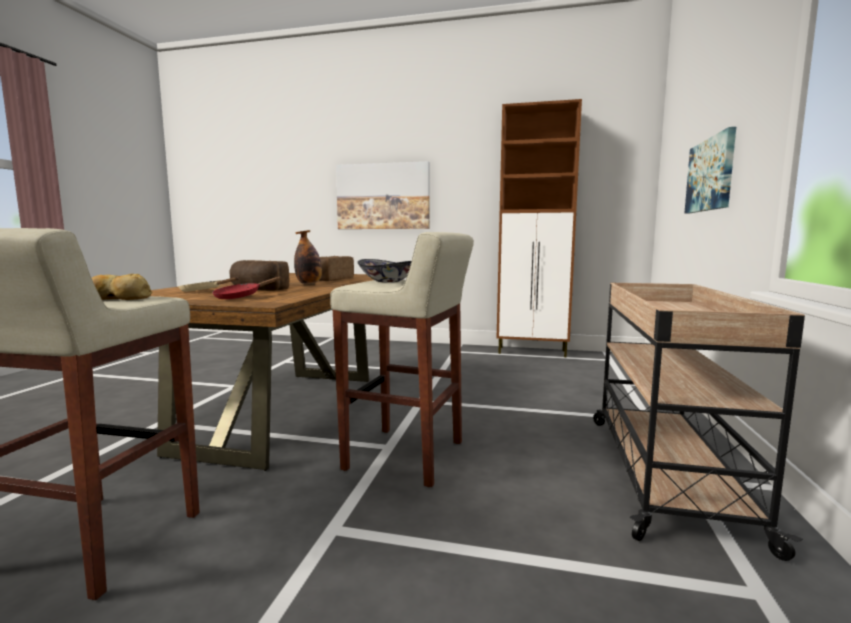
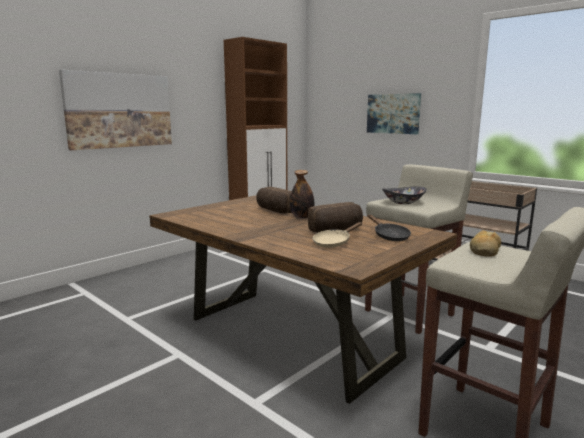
camera: 60 degrees left, 5 degrees up
(241, 297) = (389, 236): red frying pan -> black frying pan

